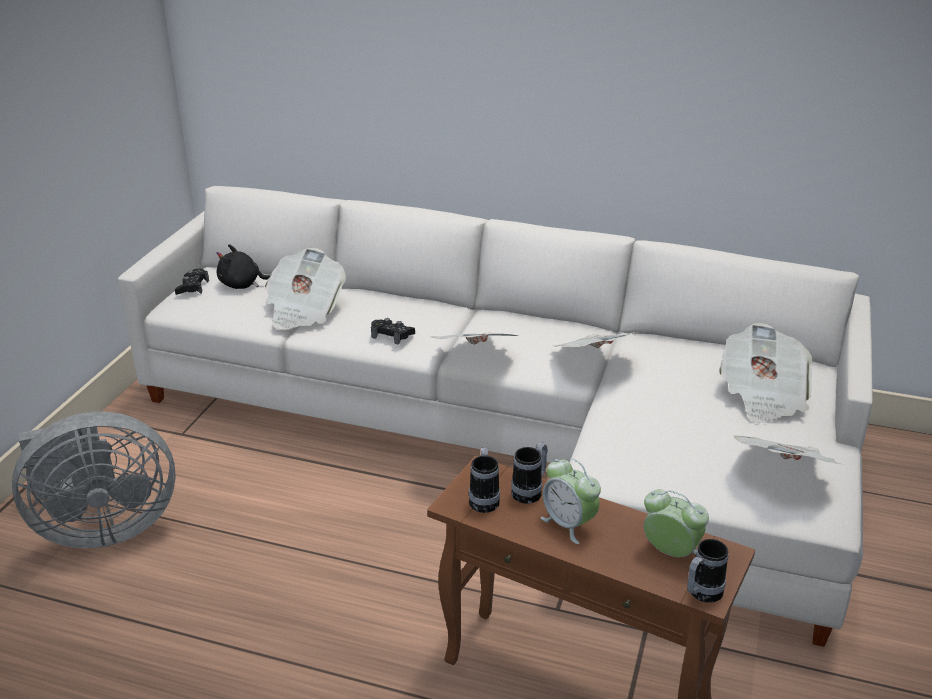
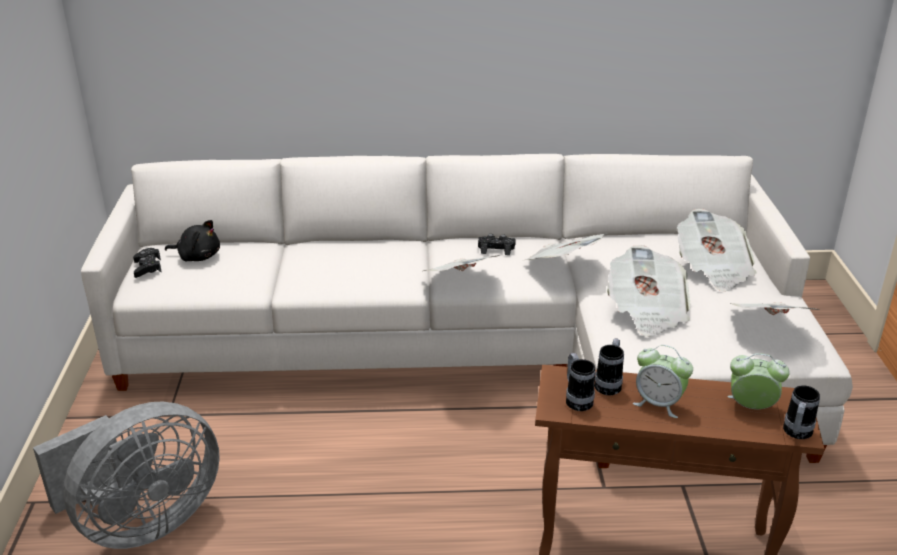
camera: 20 degrees left, 0 degrees up
(242, 285) = (197, 256): black plush toy -> black plush toy turned 150 degrees counterclockwise
(304, 310) = (274, 269): newspaper -> newspaper (646, 311)
(392, 335) = (375, 277): black game controller -> black game controller (496, 248)

